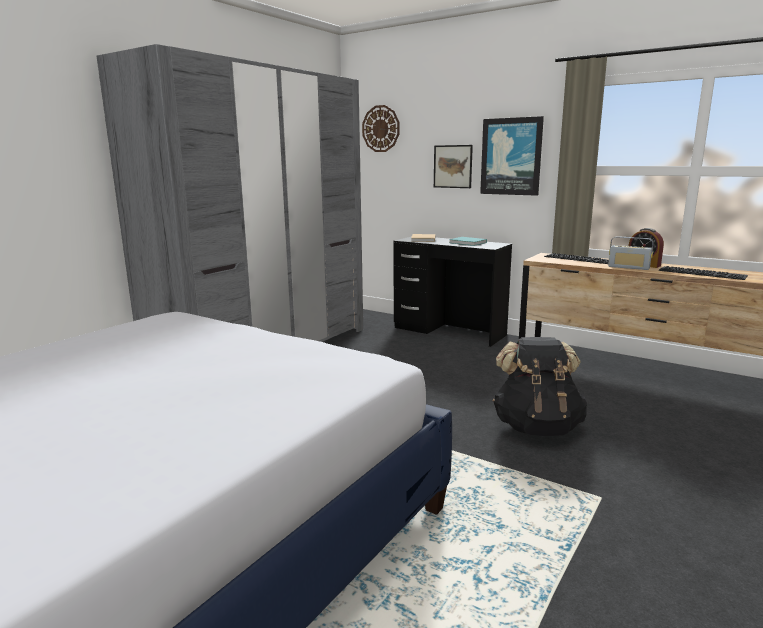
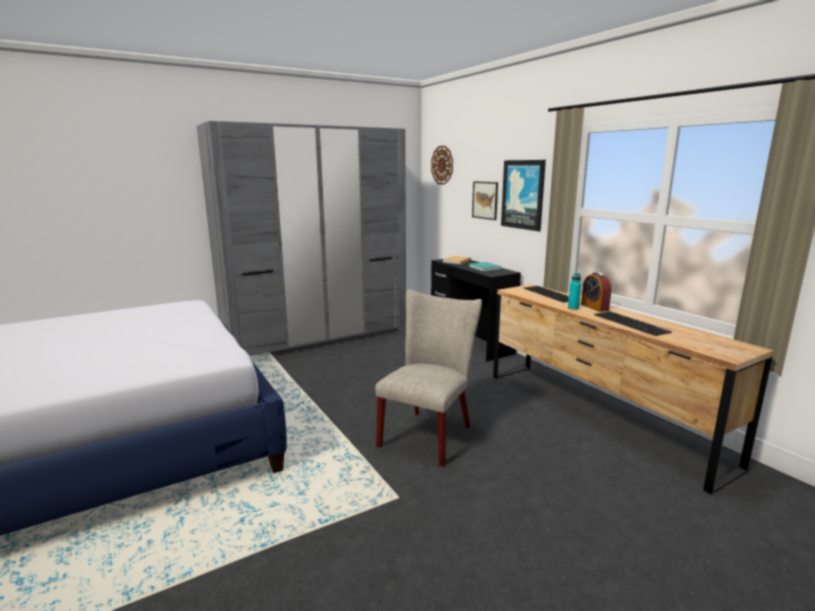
camera: 25 degrees right, 0 degrees up
(537, 427) = (429, 433): black backpack -> beige chair
(628, 267) = (573, 308): radio -> turquoise bottle

